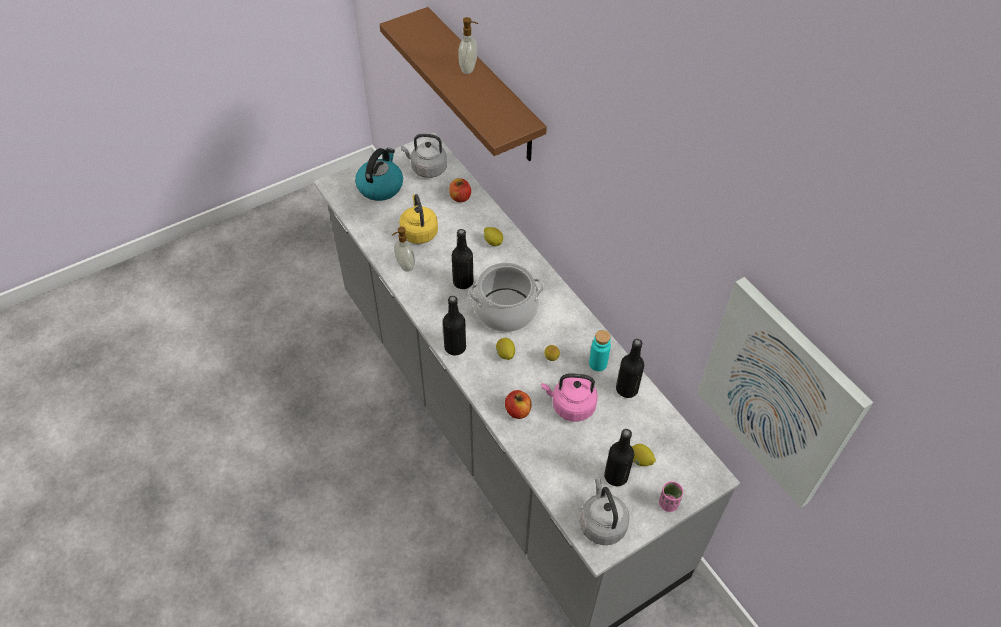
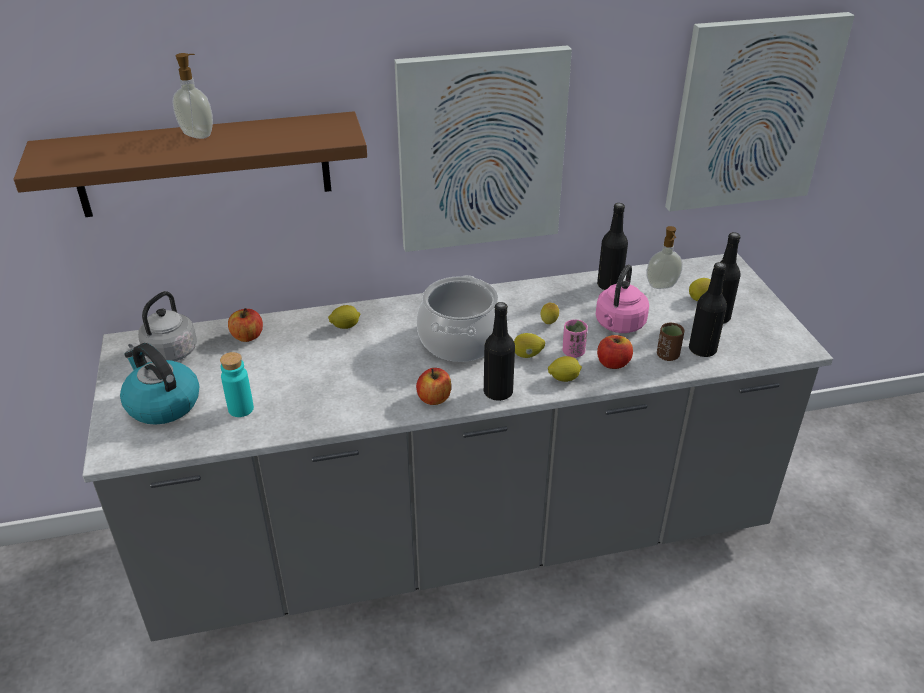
camera: 70 degrees left, 15 degrees down
(404, 265) = (333, 409): soap dispenser -> soap dispenser (662, 286)
(419, 232) = (280, 384): yellow kettle -> none
(435, 314) = (434, 398): none -> apple
(463, 282) = (395, 364): black bottle -> black bottle (702, 350)
(486, 383) = (563, 378): none -> lemon
(544, 446) = (667, 355): none -> brown cup
(598, 363) = (568, 295): turquoise bottle -> turquoise bottle (241, 409)
(601, 523) = (772, 339): grey kettle -> none
(603, 220) = (481, 151): none -> picture
(668, 503) = (754, 295): pink cup -> pink cup (573, 352)

